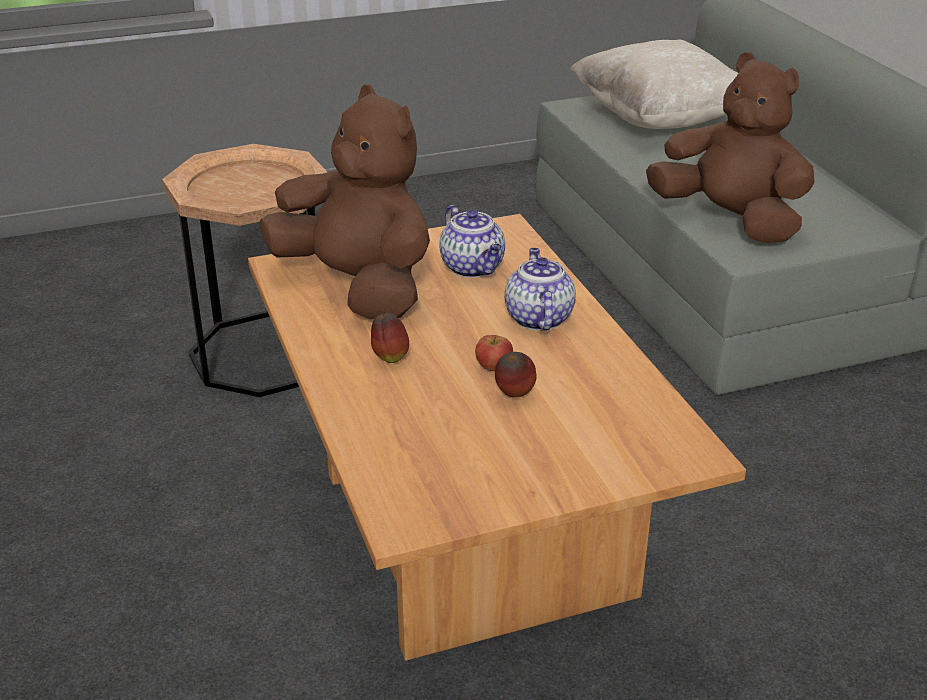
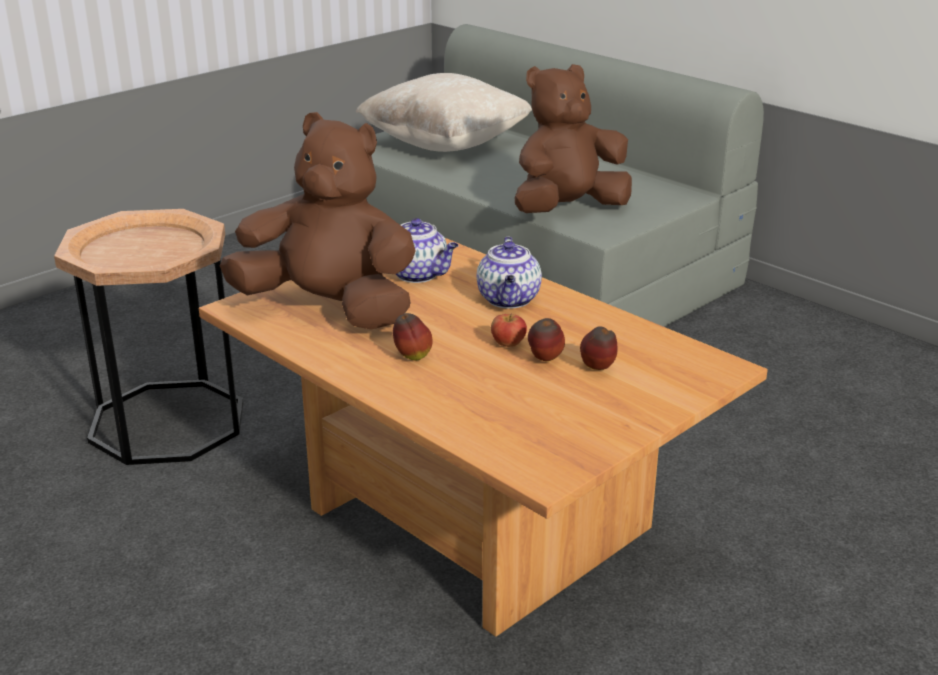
camera: 25 degrees left, 5 degrees down
(537, 318) = (509, 300): teapot -> teapot turned 150 degrees counterclockwise
(559, 420) = (598, 369): none -> apple
(730, 220) = (567, 210): brown plush toy -> brown plush toy turned 45 degrees counterclockwise

